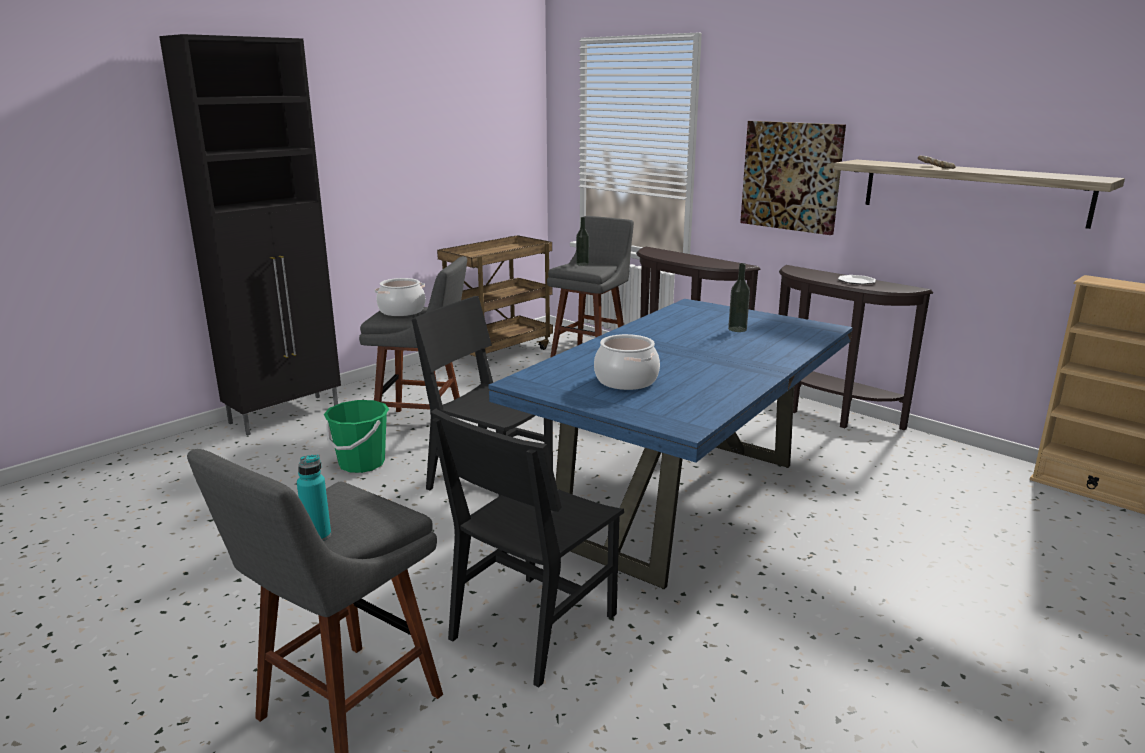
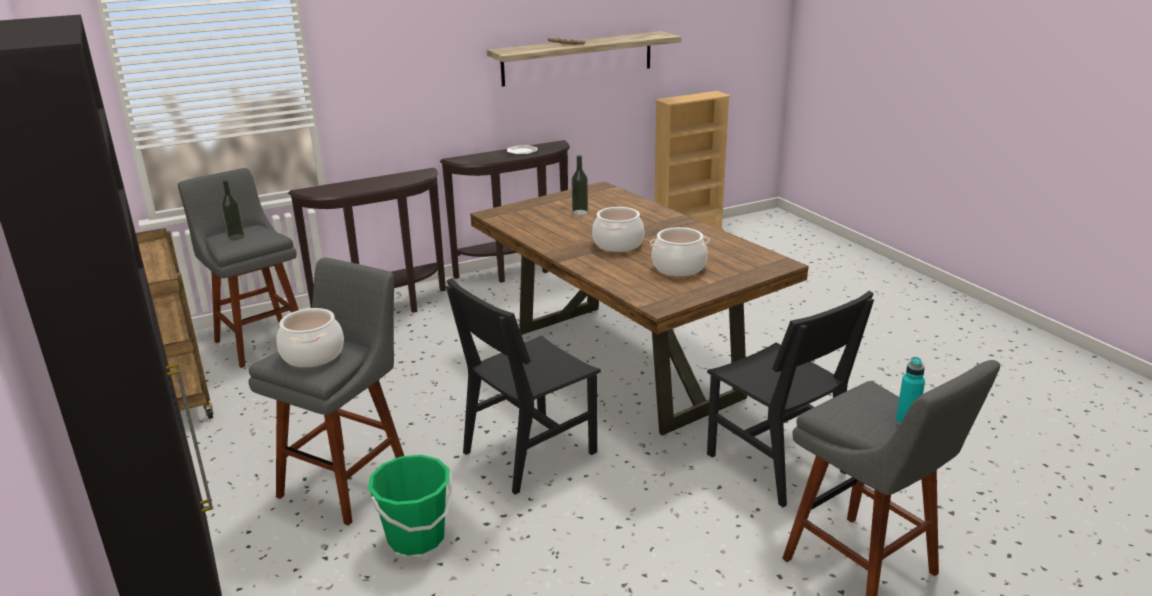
camera: 70 degrees left, 5 degrees up
(665, 352) = (618, 244): none -> cooking pot
(681, 501) = (623, 364): blue dining table -> brown dining table
(791, 176) = (429, 76): picture -> none

